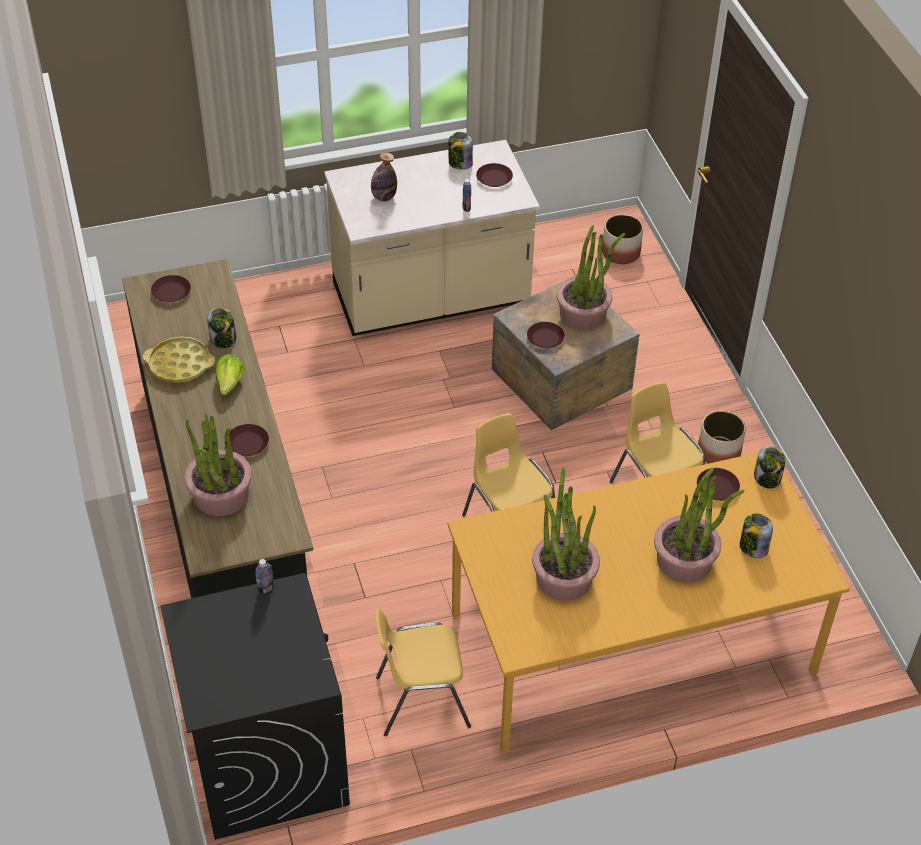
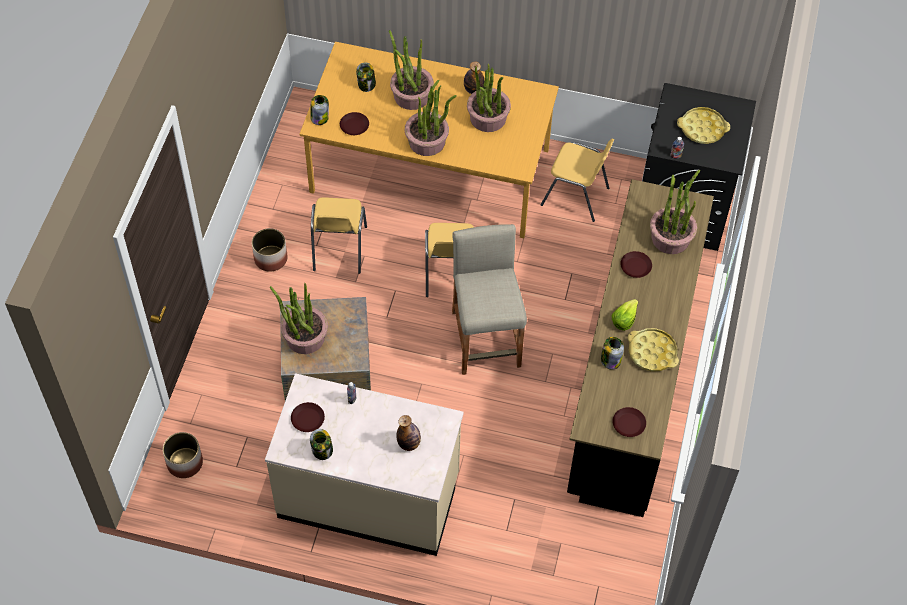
camera: 150 degrees left, 10 degrees up
(247, 646) = (702, 128): none -> yellow tray
(417, 479) = (485, 338): none -> beige stool
(545, 338) = (348, 330): brown plate -> none
(613, 608) = (473, 90): none -> bottle
(614, 510) = (427, 141): none -> potted plant

